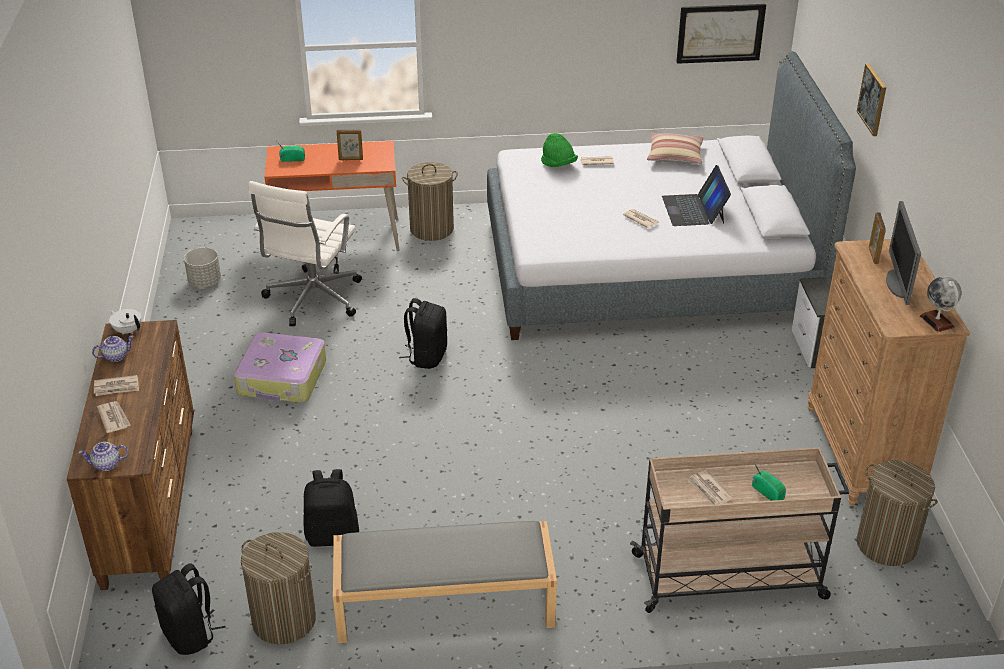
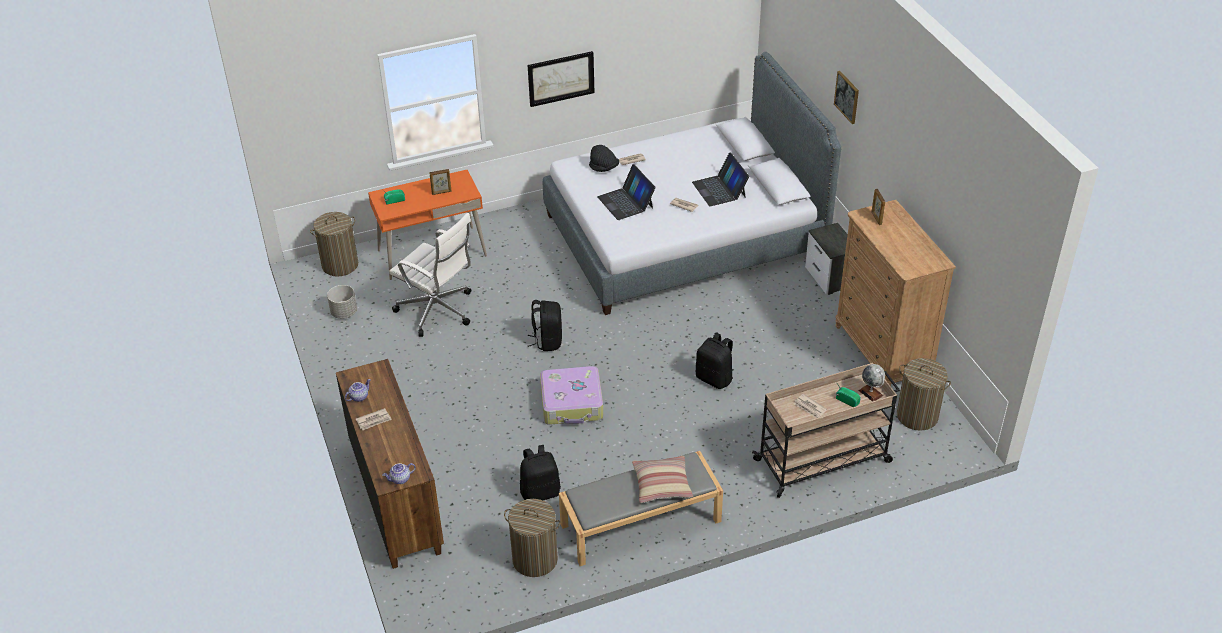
camera: 15 degrees left, 5 degrees up
(114, 418) = (385, 444): newspaper -> none
(127, 330) = (356, 374): white teapot -> none
(190, 635) = (474, 584): black backpack -> black backpack (715, 378)
(282, 379) = (446, 381): suitcase -> suitcase (572, 403)
(312, 300) = (437, 311): white office chair -> white office chair turned 60 degrees counterclockwise
(432, 229) = (504, 232): laundry basket -> laundry basket (340, 265)
(558, 165) = (604, 168): green hat -> black hat
(568, 205) = (626, 202): none -> laptop
(675, 155) = (688, 144): pillow -> pillow (662, 484)
(720, 33) = (705, 42): picture -> picture (561, 78)
(897, 284) = (899, 238): monitor -> none
(937, 321) = (932, 262): globe -> globe (870, 393)

